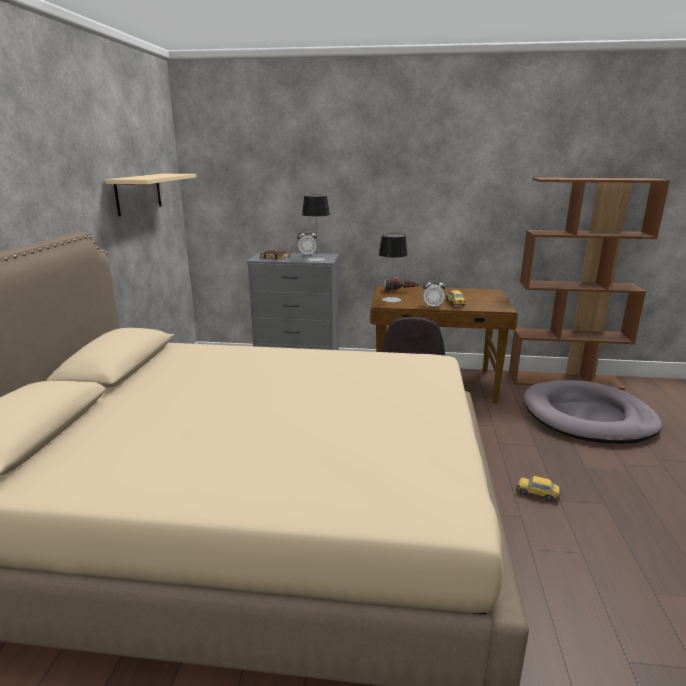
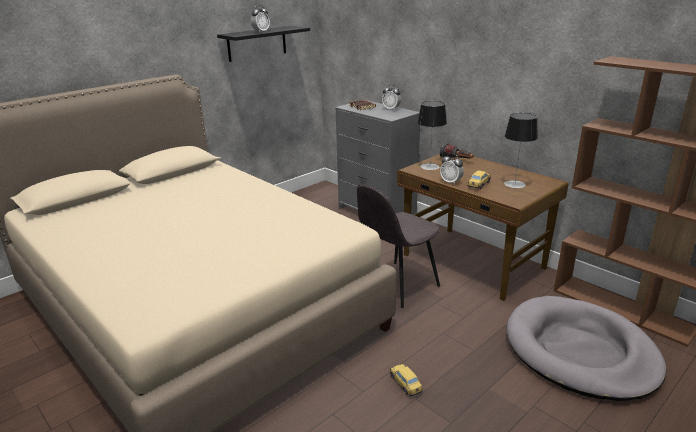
camera: 40 degrees right, 5 degrees up
(138, 193) = (257, 43): beige shelf -> black shelf
(157, 176) = (261, 32): none -> alarm clock
(316, 259) = (387, 115): table lamp -> table lamp (514, 184)

